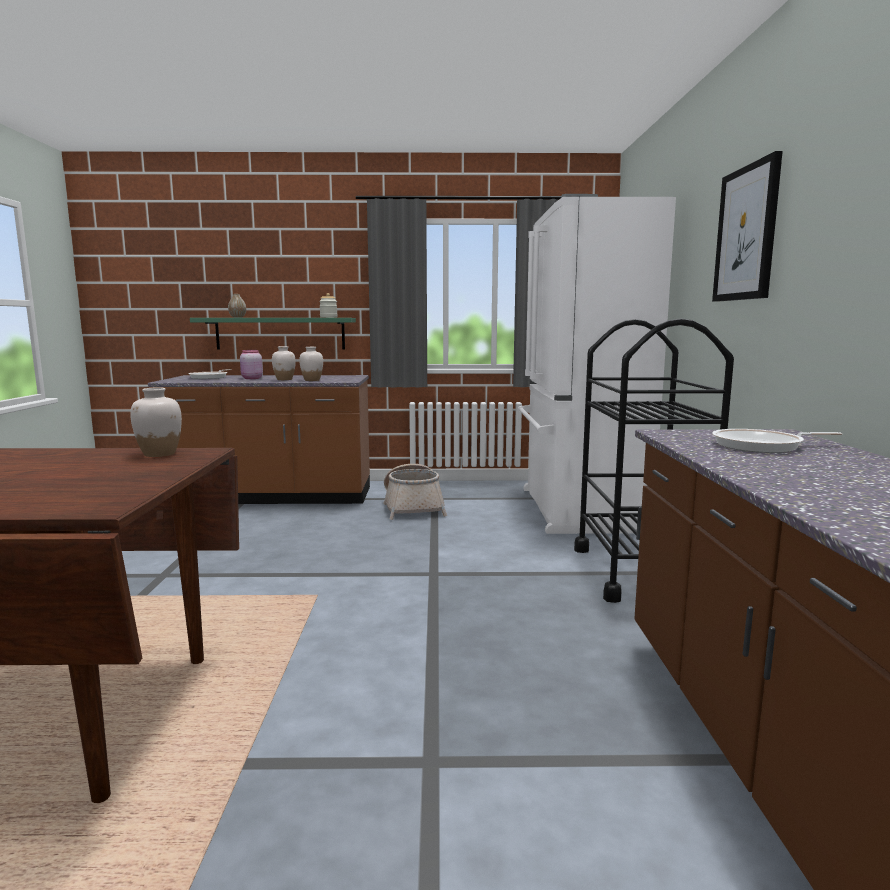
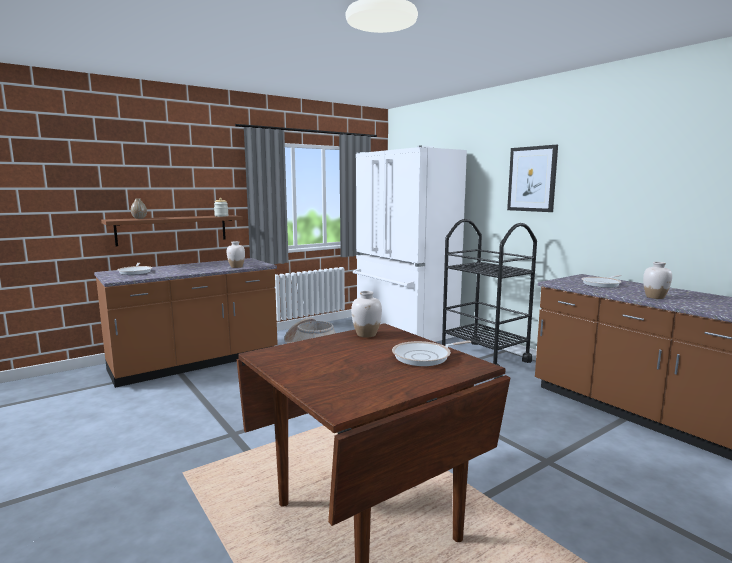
camera: 35 degrees left, 0 degrees up
(99, 486) = (425, 357): none -> frying pan
(251, 378) = (179, 270): pink jar -> none
(280, 333) = (172, 229): green shelf -> brown shelf
(284, 379) = (211, 268): white vase -> white vase (655, 297)

